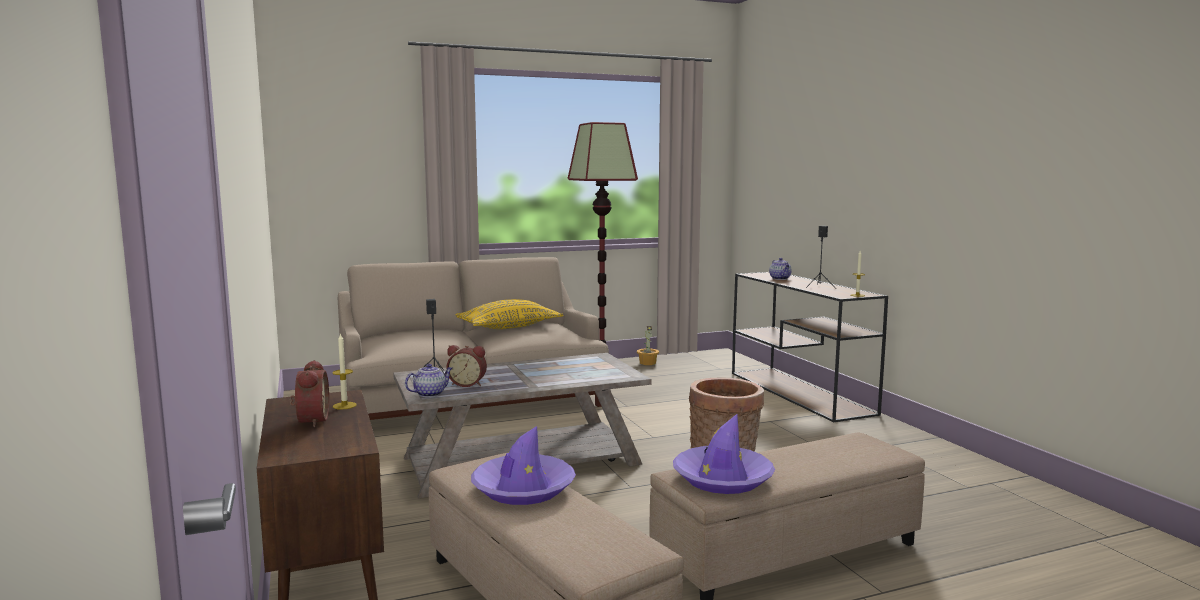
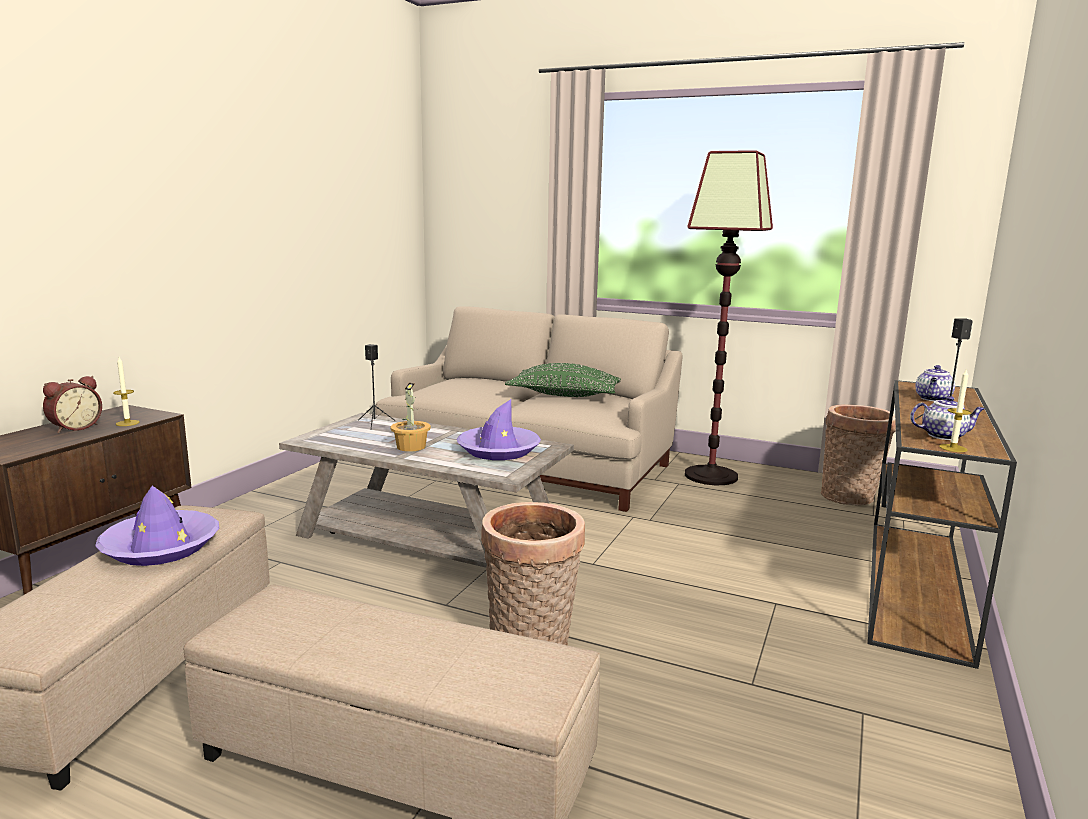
camera: 45 degrees right, 5 degrees up
(430, 394) = (319, 438): teapot -> teapot (944, 436)
(468, 384) = (367, 438): alarm clock -> none
(509, 327) = (565, 395): yellow pillow -> green pillow
(647, 363) = (792, 480): potted plant -> potted plant (411, 447)
(693, 363) = (851, 497): none -> basket
(722, 478) = (287, 622): purple hat -> purple hat (498, 450)

